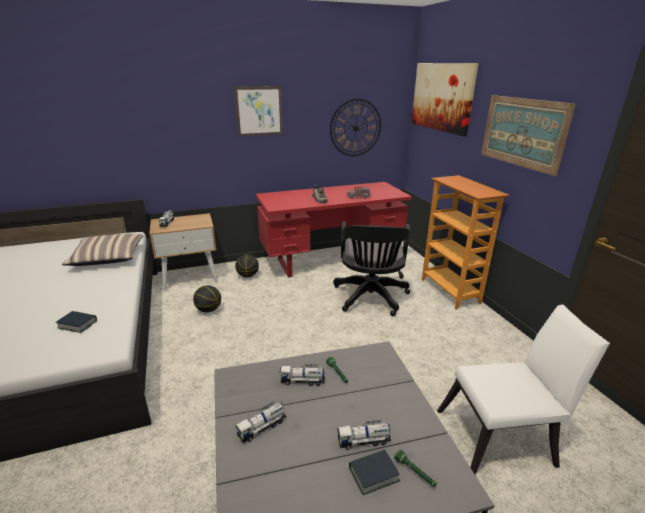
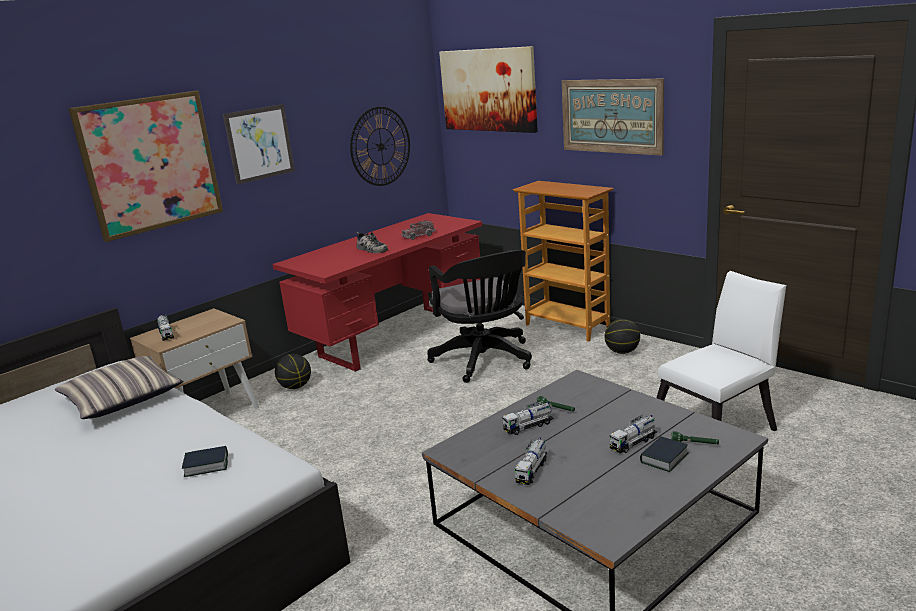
camera: 25 degrees left, 5 degrees down
(177, 112) = (150, 164): none -> picture
(208, 310) = (285, 439): basketball -> basketball (622, 352)

